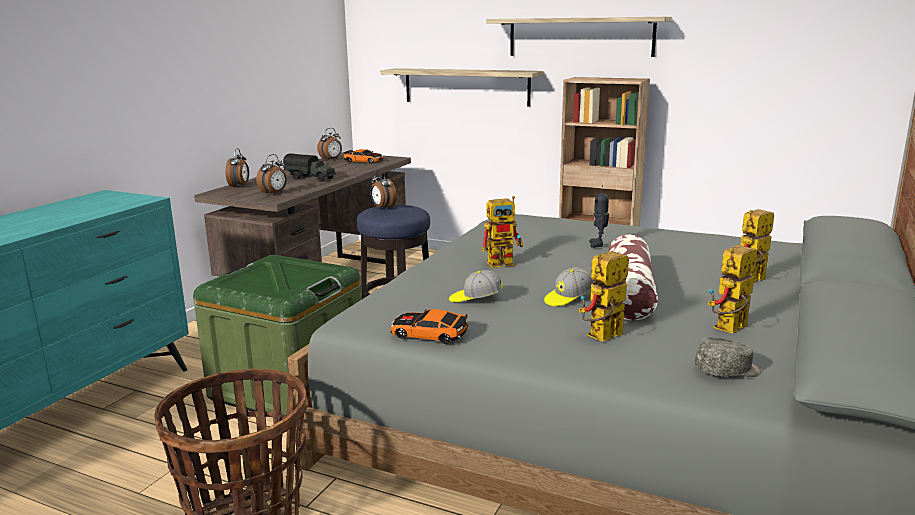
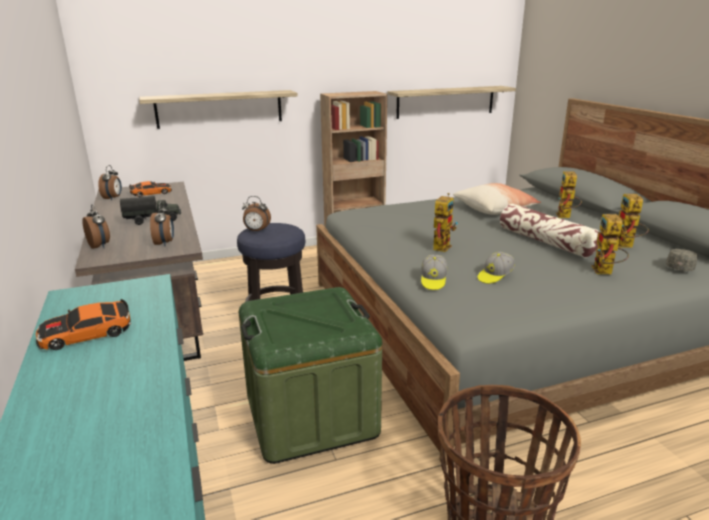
camera: 45 degrees left, 5 degrees up
(429, 333) = (537, 309): toy car -> toy car (86, 333)
(568, 298) = (532, 256): cap -> cap (433, 280)
(580, 37) = (319, 60): shelf -> shelf (445, 102)
(598, 244) = (459, 217): toy robot -> none
(672, 250) = (495, 209): none -> pillow

